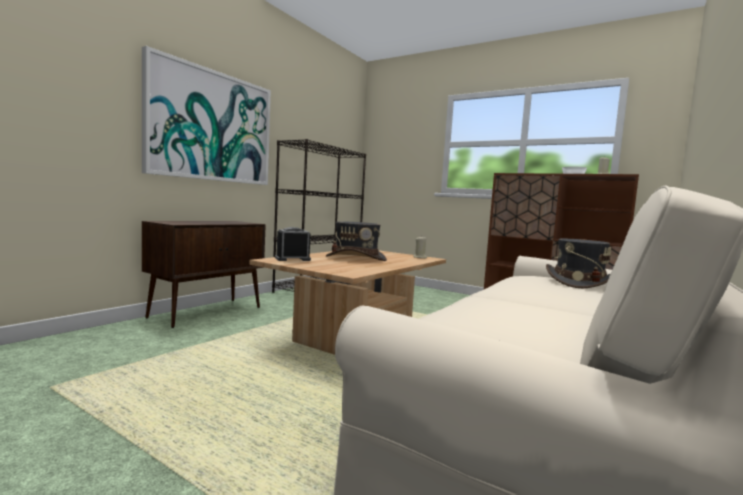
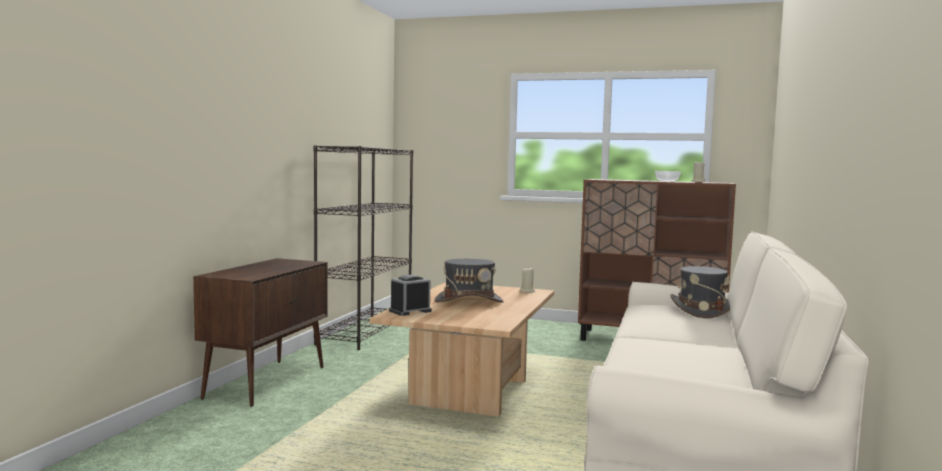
camera: 15 degrees left, 0 degrees up
(212, 126) = (251, 141): picture -> none

